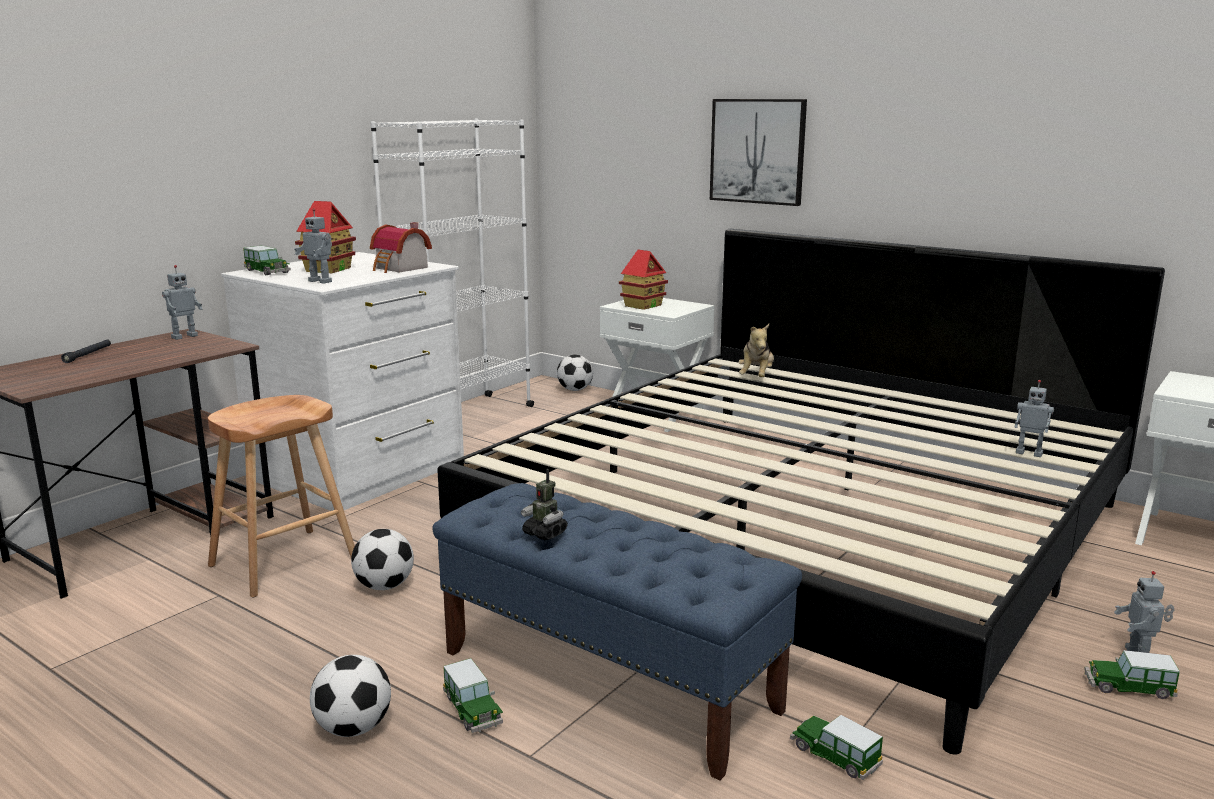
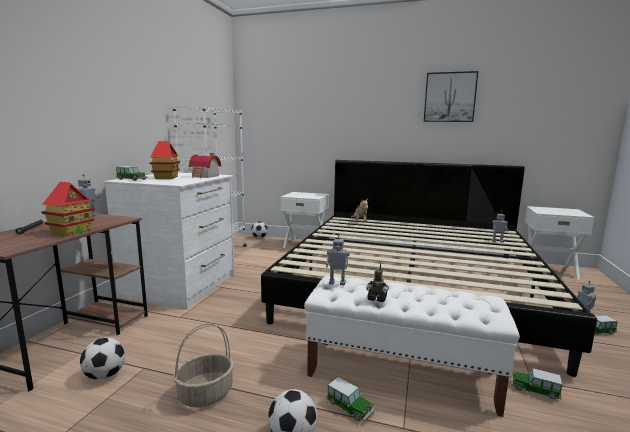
camera: 20 degrees left, 5 degrees down
(278, 647) = (206, 393): none -> basket
(283, 562) = (172, 341): brown stool -> none
(321, 281) = (172, 182): toy robot -> toy robot (337, 283)
(384, 586) = (242, 344): football -> football (105, 375)
(609, 680) = (401, 373): blue bench -> white bench
(643, 305) = (299, 195): toy house -> toy house (71, 231)
(758, 151) = (347, 126): picture -> picture (449, 97)

